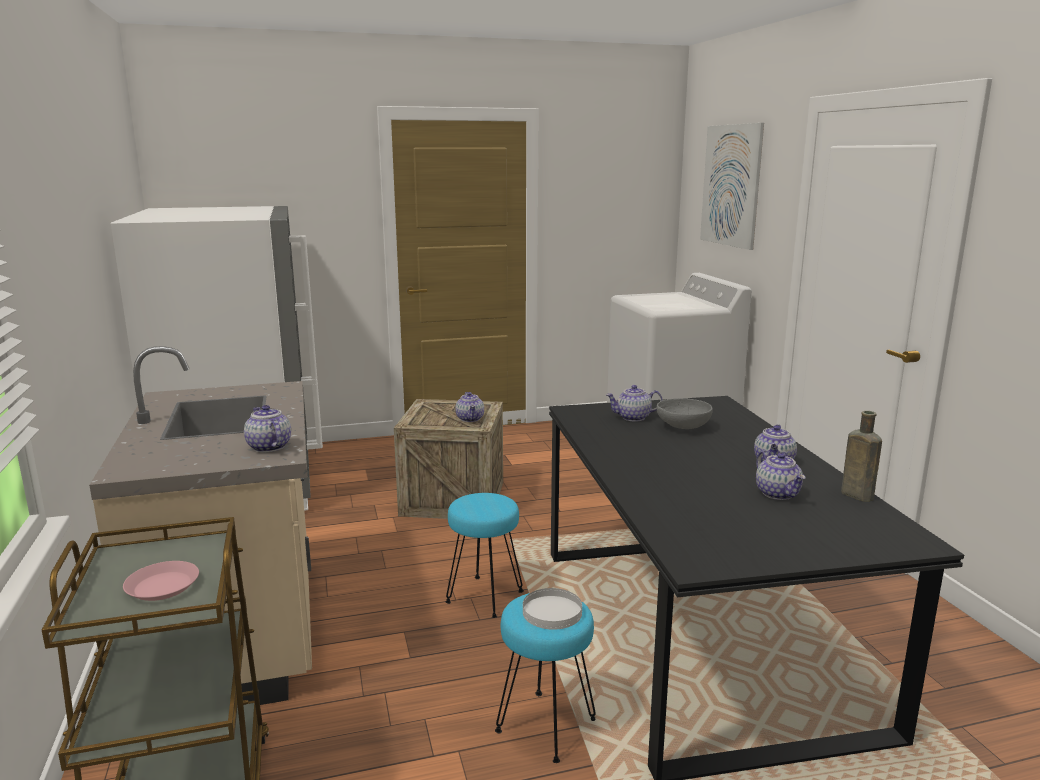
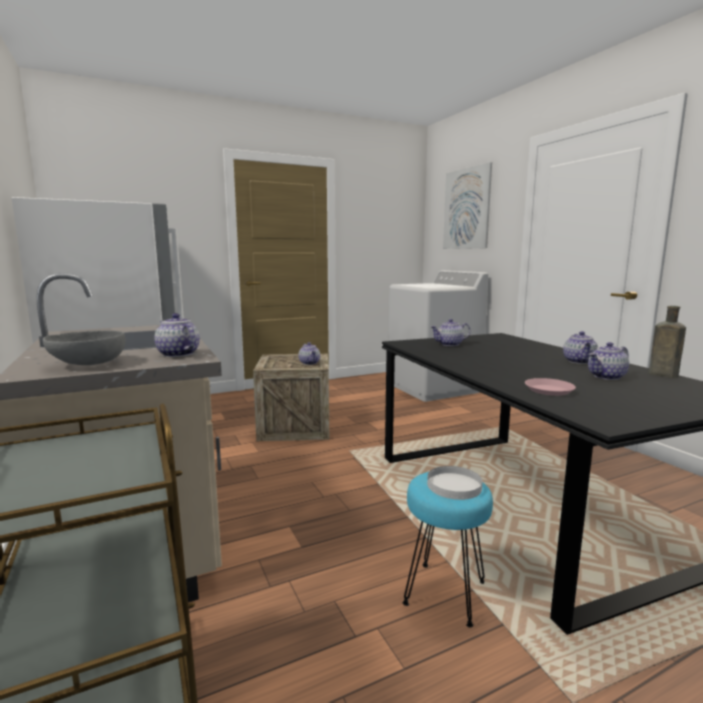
camera: 10 degrees left, 5 degrees down
(162, 586) = (87, 474): pink plate -> pink plate (548, 390)
(484, 596) = (346, 492): turquoise stool -> none
(682, 427) = (491, 347): grey bowl -> grey bowl (87, 364)
(778, 494) = (606, 377): teapot -> teapot turned 90 degrees clockwise

